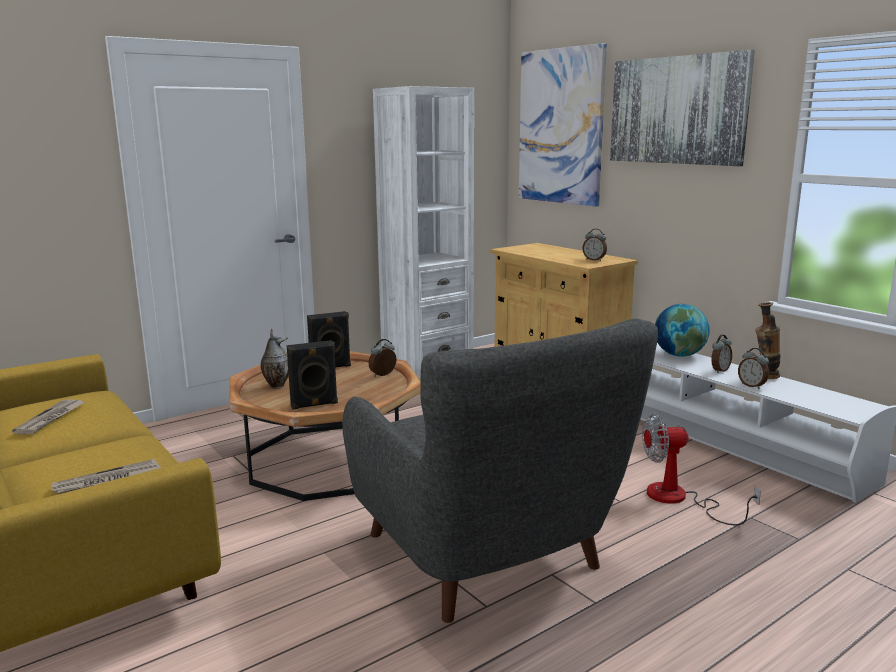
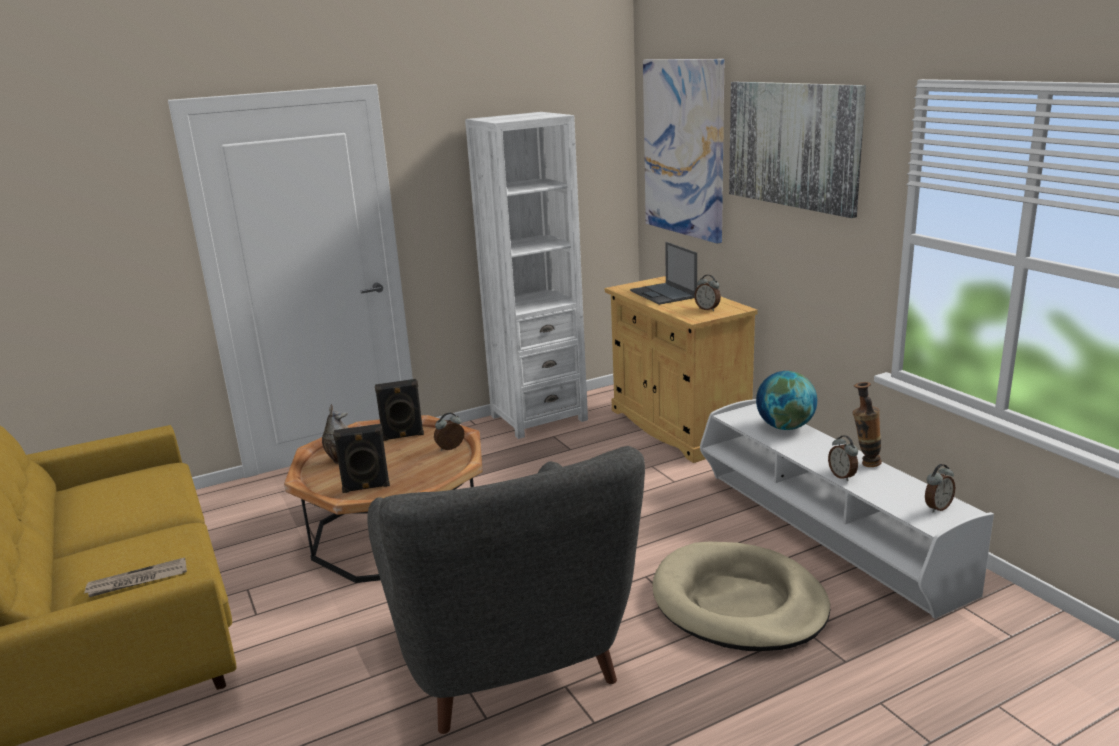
camera: 10 degrees right, 5 degrees up
(51, 419) = (113, 501): newspaper -> none
(547, 252) = (664, 294): none -> laptop
(679, 499) = (738, 603): fan -> beige dog bed
(719, 370) = (818, 451): alarm clock -> alarm clock (937, 507)

